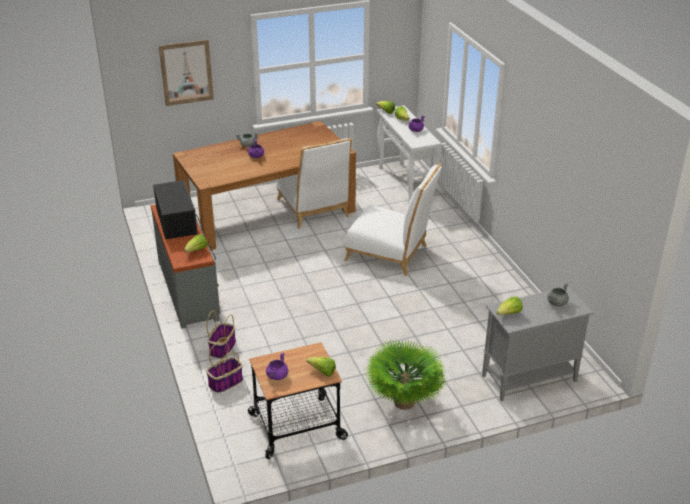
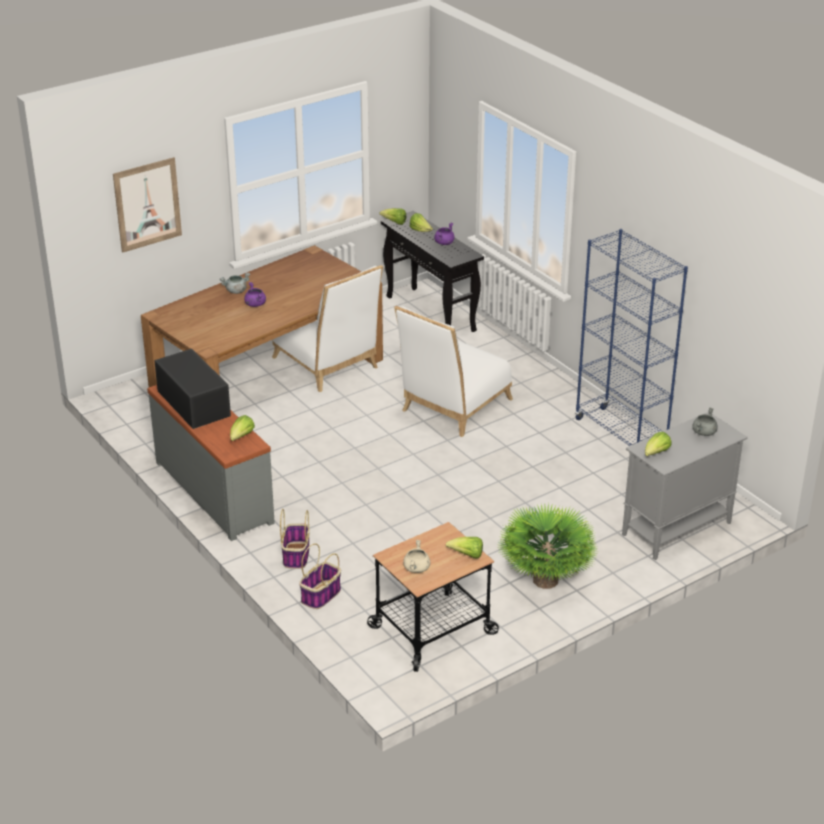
camera: 15 degrees left, 0 degrees up
(277, 376) = (416, 568): purple cooking pot -> beige cooking pot
(391, 254) = (453, 408): white chair -> white chair turned 120 degrees clockwise
(406, 184) = (431, 314): white console table -> black console table
(513, 295) = (621, 435): none -> blue bookcase

